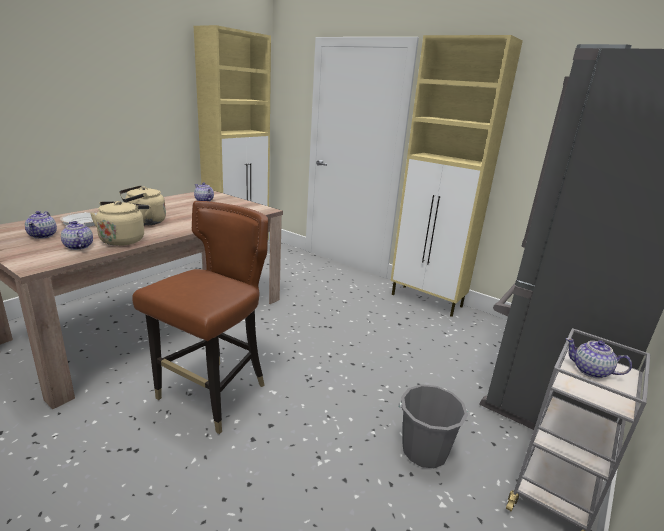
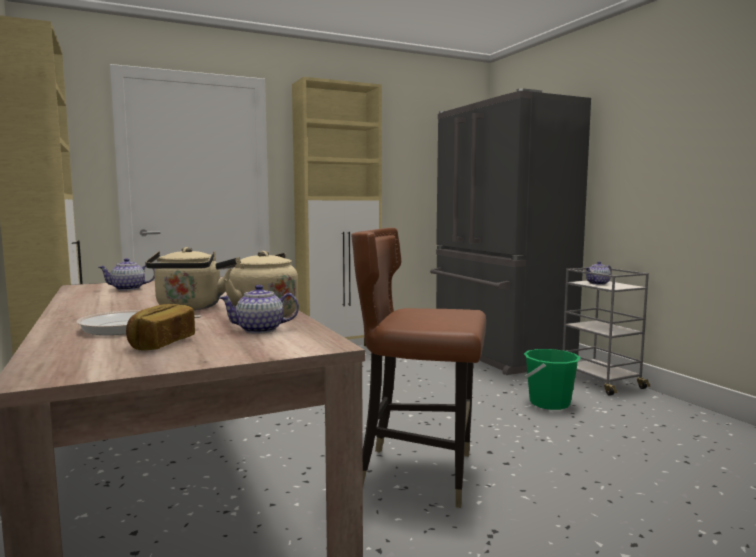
camera: 60 degrees left, 15 degrees down
(43, 235) = (161, 343): teapot -> bread
(213, 395) = (419, 473): brown chair -> brown chair turned 45 degrees counterclockwise
(424, 450) = (549, 403): grey bucket -> green bucket

